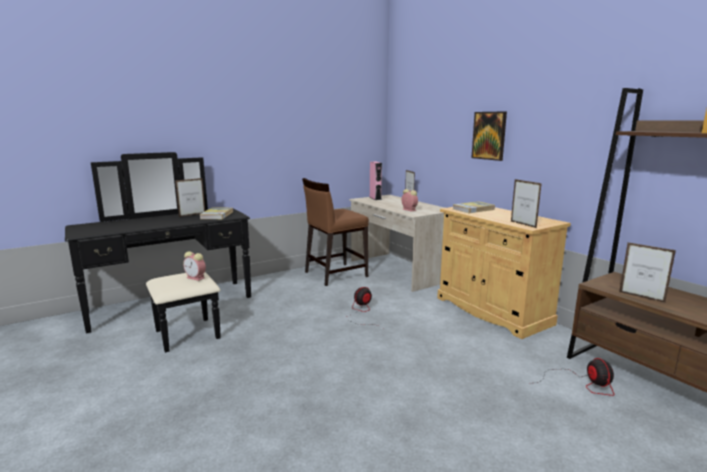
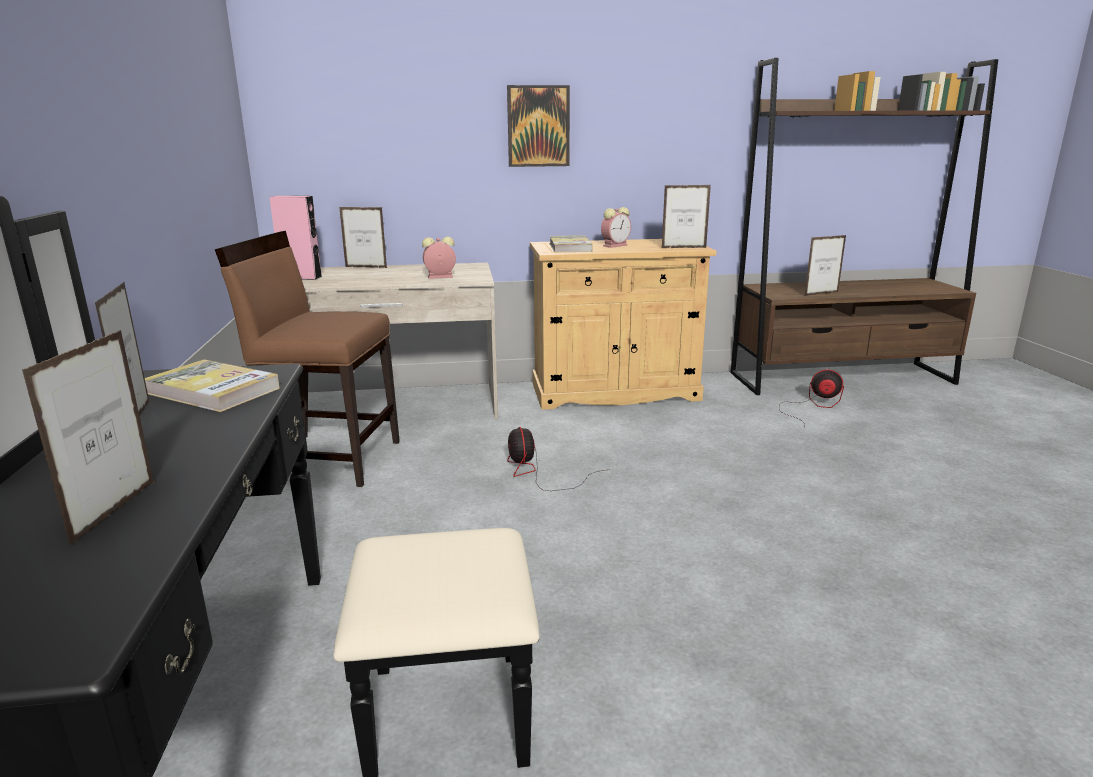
camera: 65 degrees left, 5 degrees up
(134, 225) = (115, 511): none -> picture frame
(196, 278) = (451, 543): alarm clock -> alarm clock (615, 245)
(335, 274) = (329, 459): brown chair -> brown chair turned 105 degrees clockwise

